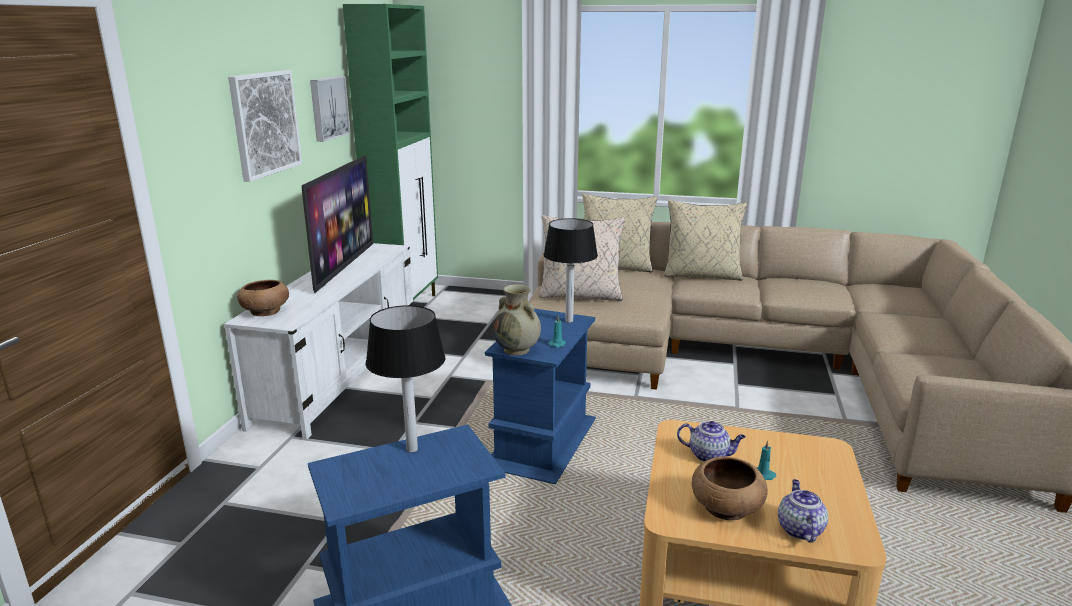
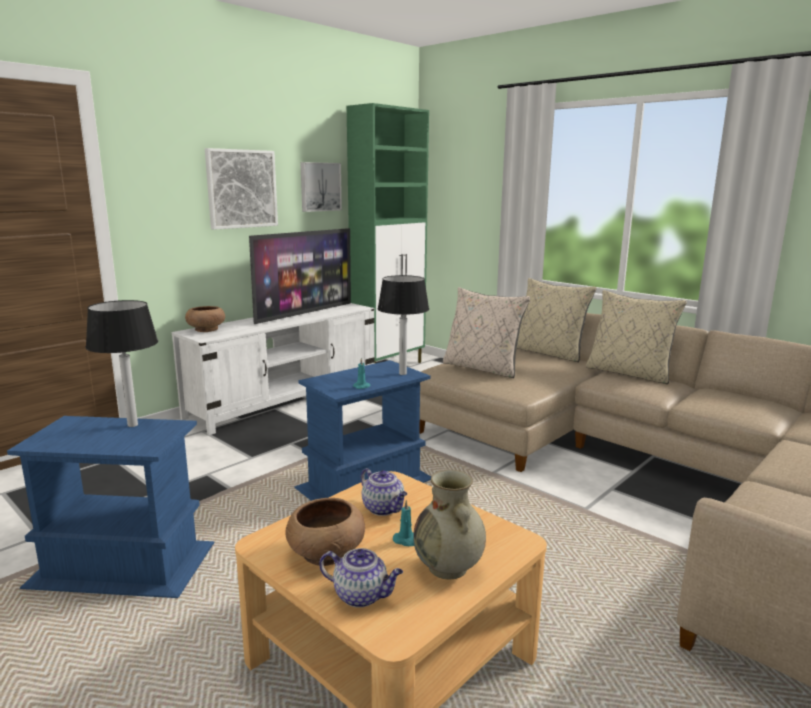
camera: 30 degrees right, 5 degrees down
(517, 350) = (323, 384): beige vase -> beige vase (449, 568)
(799, 529) = (362, 595): teapot -> teapot turned 75 degrees clockwise

